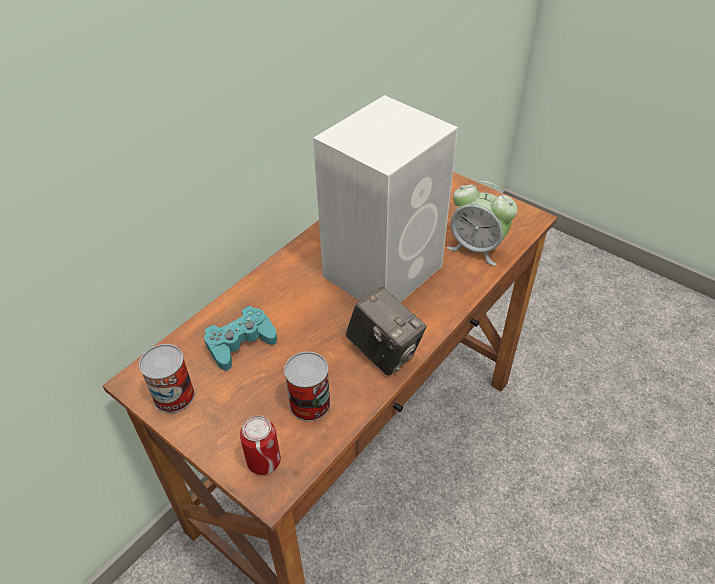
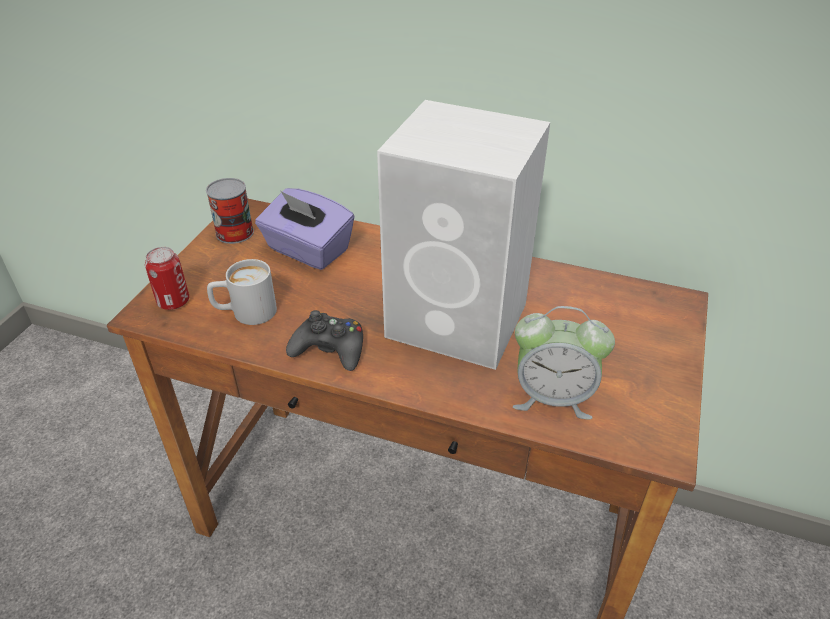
camera: 70 degrees right, 5 degrees down
(240, 342) = (307, 250): turquoise game controller -> purple tissue box
(310, 403) = (245, 312): can -> white mug
(384, 352) = (330, 349): camera -> black game controller
(476, 248) = (553, 397): alarm clock -> alarm clock turned 90 degrees counterclockwise

